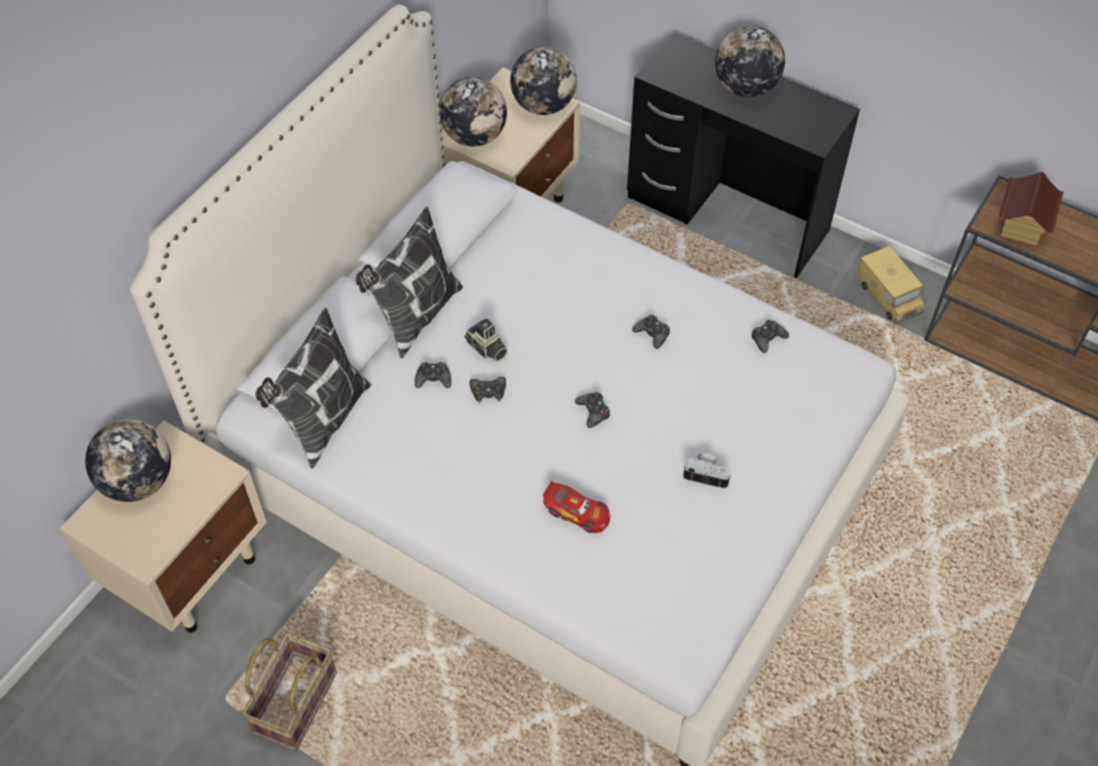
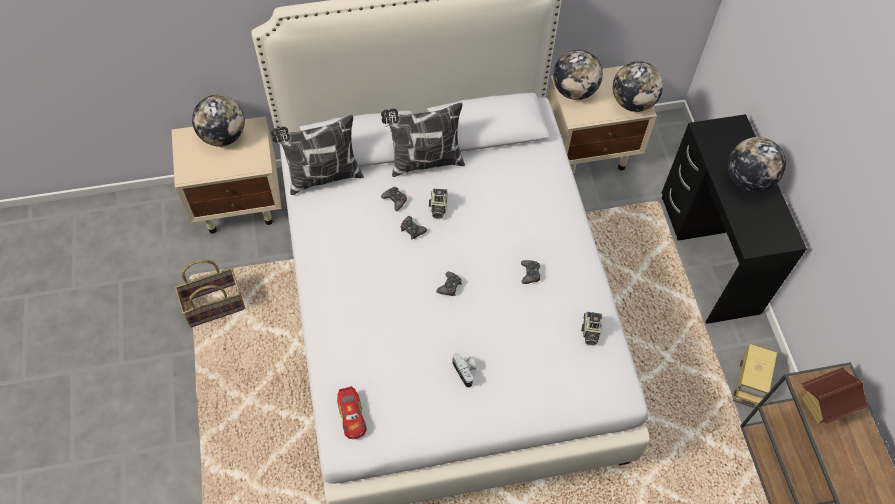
camera: 45 degrees right, 5 degrees up
(577, 512) = (379, 328): toy car -> toy car (352, 416)
(767, 338) = (590, 332): black game controller -> camera

